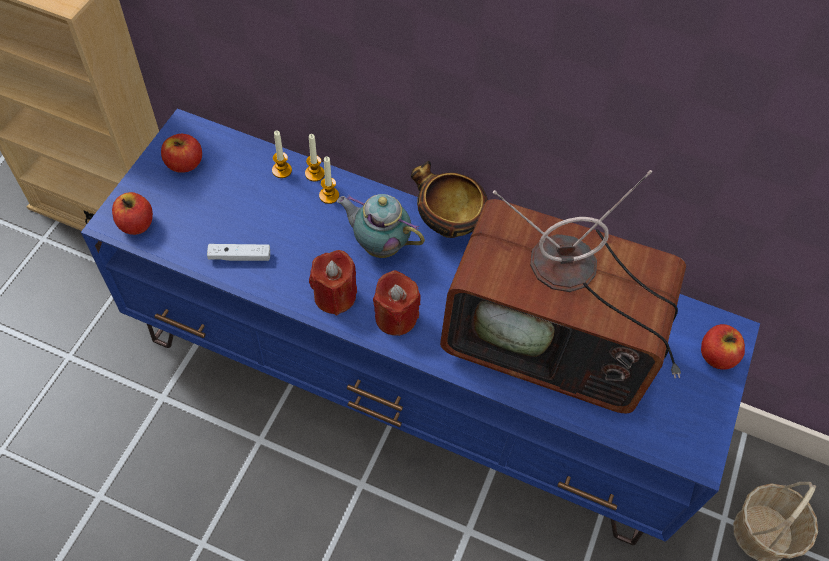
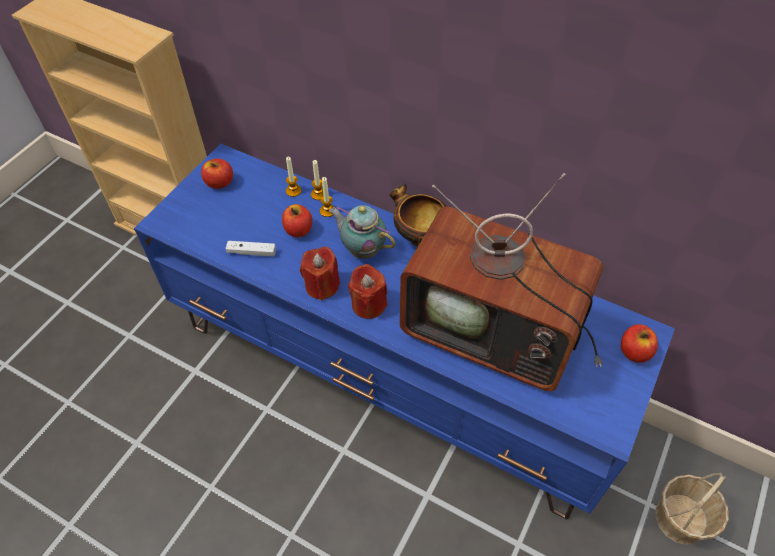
camera: 10 degrees right, 5 degrees down
(136, 224) = (176, 224): apple -> apple (298, 230)

